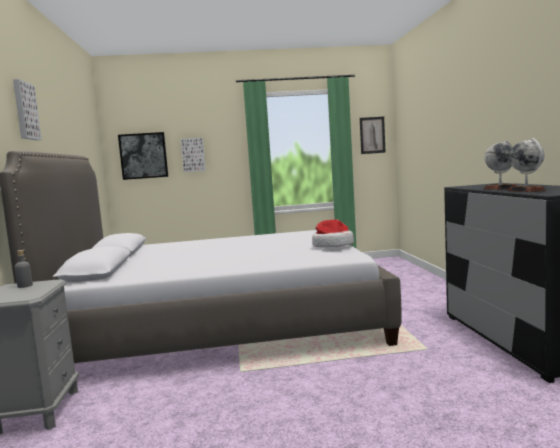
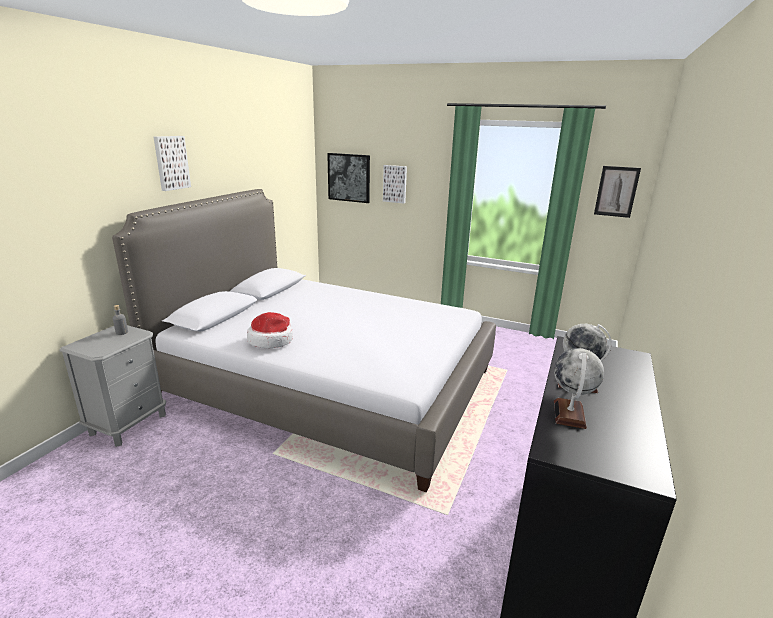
camera: 30 degrees right, 15 degrees up
(332, 245) = (419, 356): hat -> hat (271, 340)

